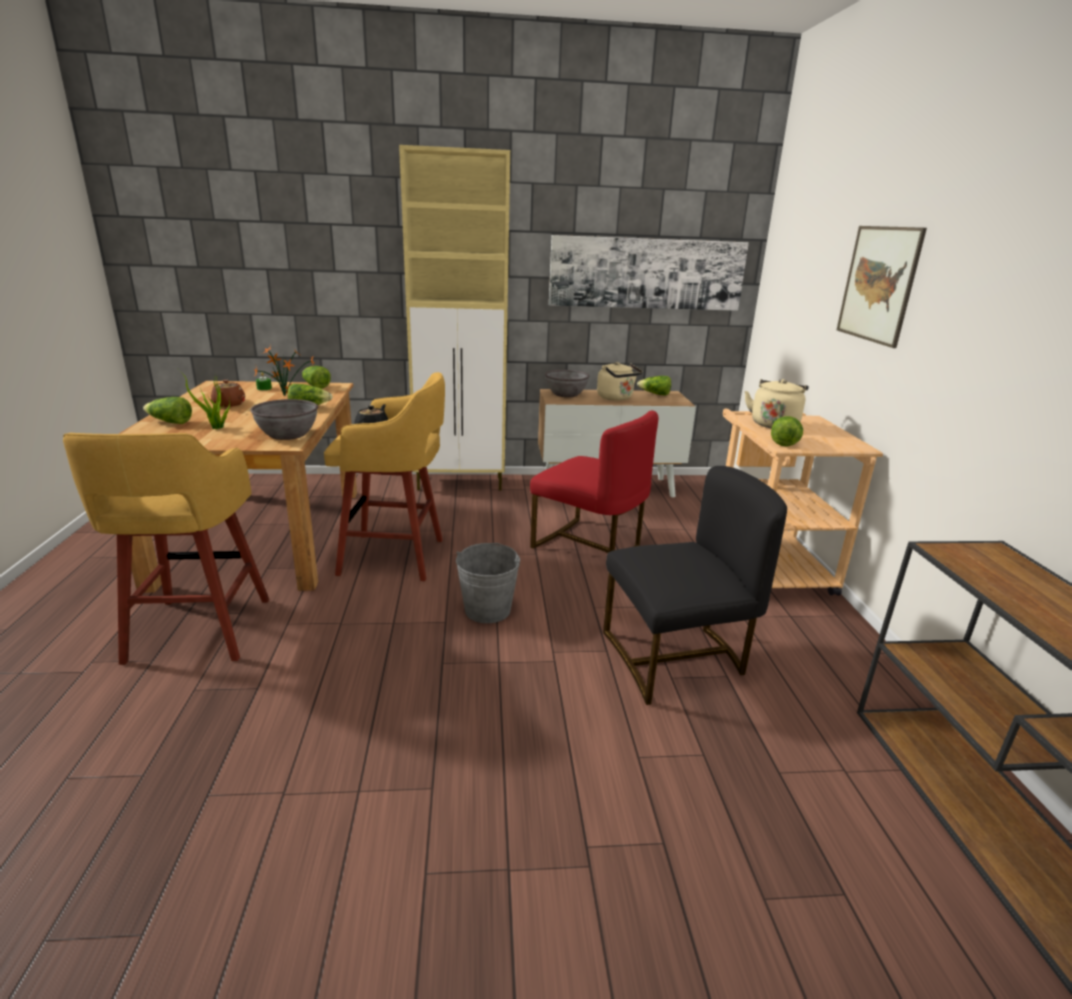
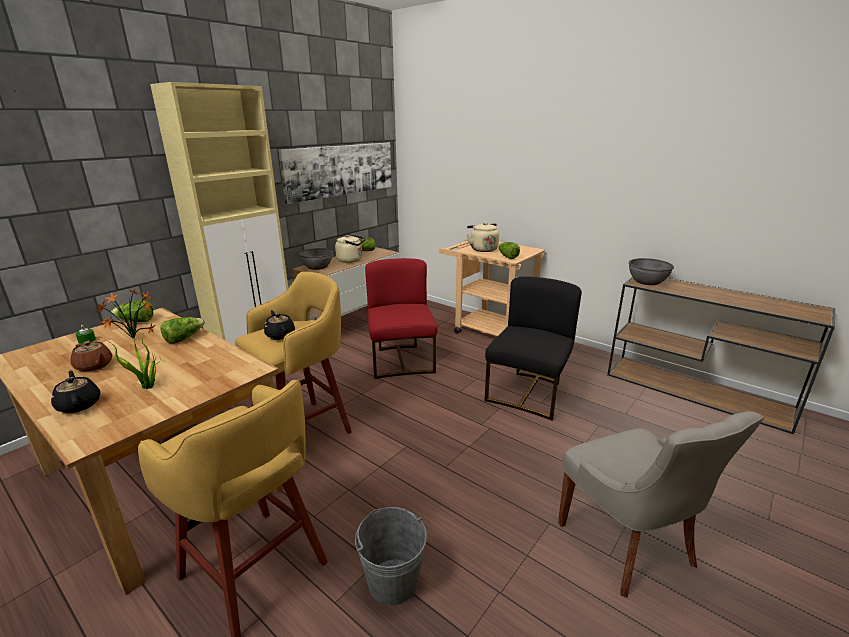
camera: 45 degrees left, 0 degrees up
(170, 422) = (79, 405): lettuce -> black teapot
(288, 434) = (232, 363): grey bowl -> grey bowl (647, 281)
(464, 887) = (628, 545): none -> grey chair
(487, 610) = (415, 425): grey bucket -> grey bucket (393, 581)
(589, 545) = (401, 361): red chair -> red chair turned 90 degrees counterclockwise
(878, 284) = (513, 162): picture -> none

